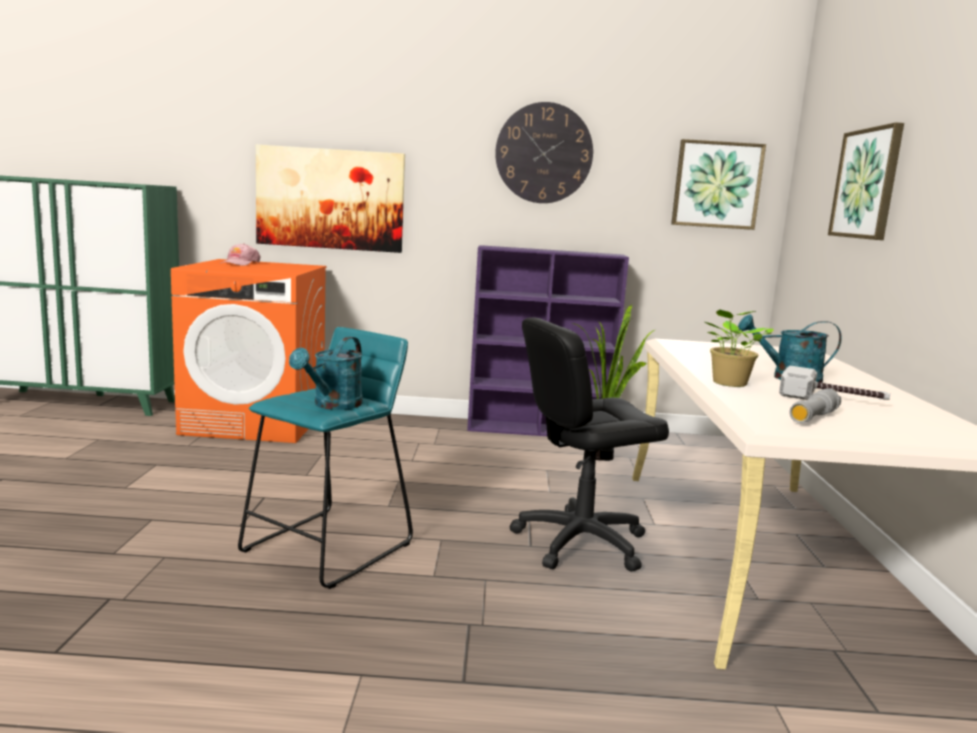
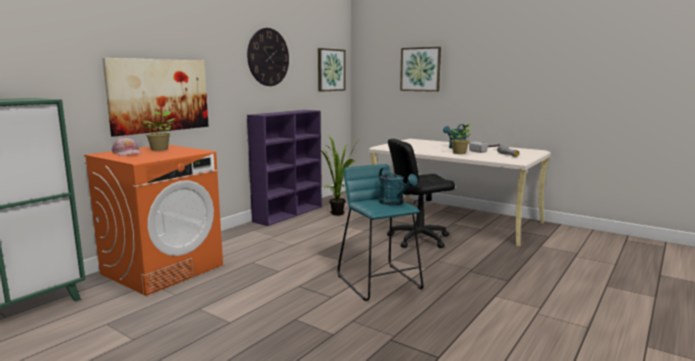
camera: 55 degrees left, 0 degrees up
(281, 266) = (160, 149): none -> potted plant
(580, 542) = (418, 238): black office chair -> black office chair turned 60 degrees clockwise

